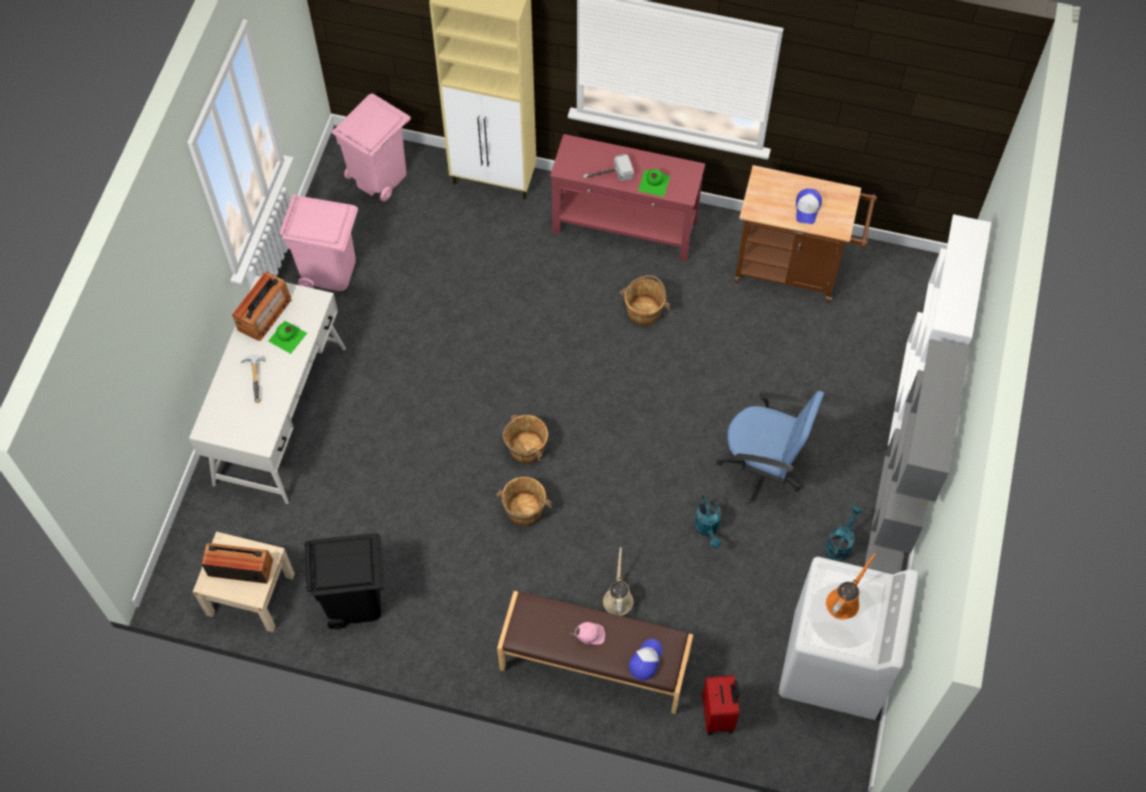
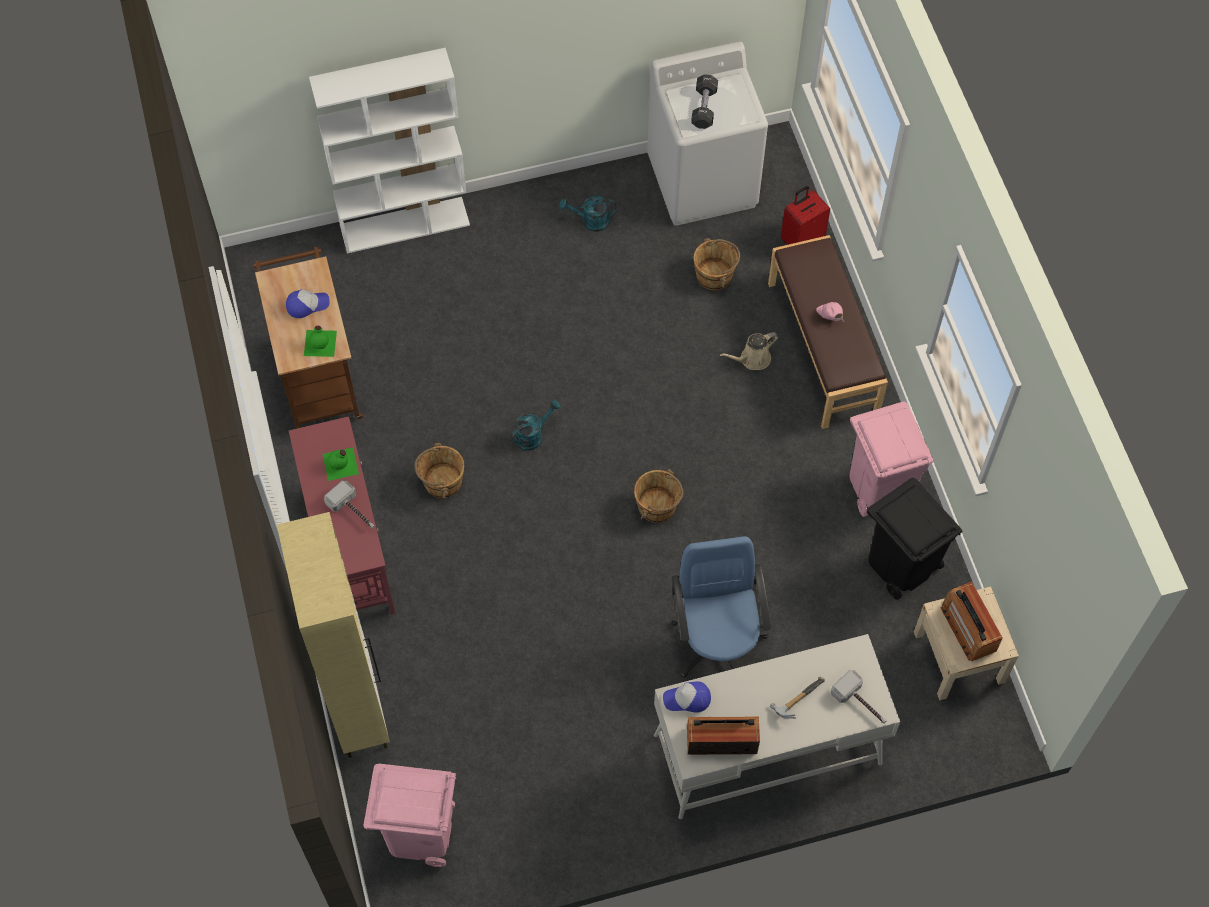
camera: 120 degrees left, 0 degrees up
(221, 420) = (861, 703): none -> hammer
(287, 337) = (733, 700): green bottle -> green bottle (320, 342)
(329, 270) = (571, 809): pink trash can -> pink trash can (879, 487)
(524, 510) = (721, 474): brown bucket -> brown bucket (715, 275)
(645, 660) = (822, 266): cap -> cap (687, 699)
(708, 528) = (641, 322): turquoise watering can -> turquoise watering can (533, 435)
(763, 466) = (551, 308): blue office chair -> blue office chair (717, 642)
(844, 600) = (704, 108): orange watering can -> black dumbbell
(893, 515) = (537, 195): grey bookcase -> none

